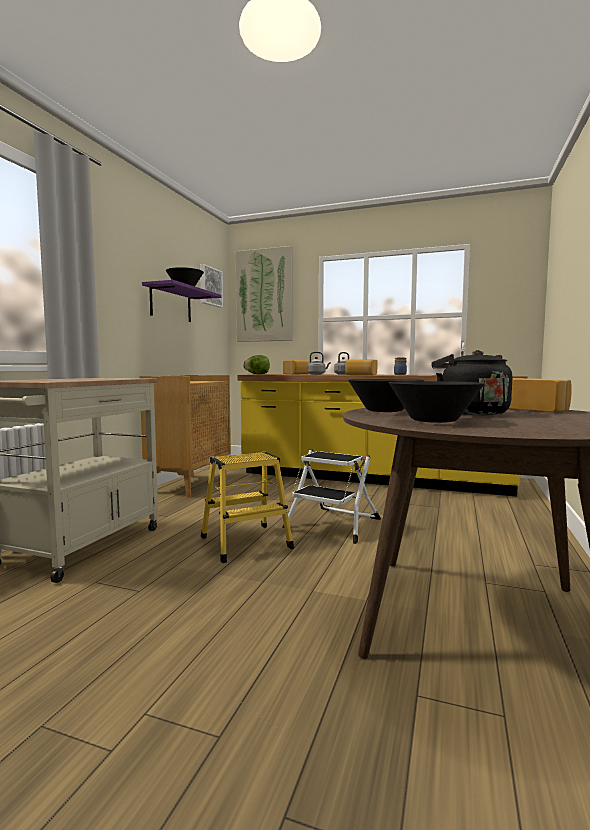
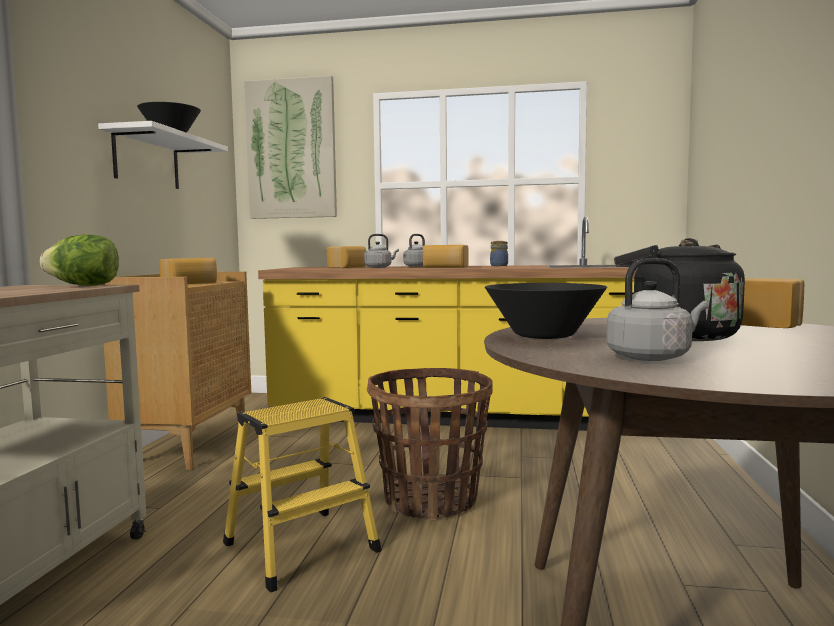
camera: 10 degrees left, 0 degrees up
(171, 304) = (147, 160): purple shelf -> white shelf
(193, 381) = (190, 283): none -> bread
(210, 286) = (206, 134): picture -> none
(257, 374) = (288, 269): lettuce -> lettuce (84, 285)
(334, 524) = (431, 500): step ladder -> basket
(434, 420) = (652, 357): black bowl -> grey kettle

